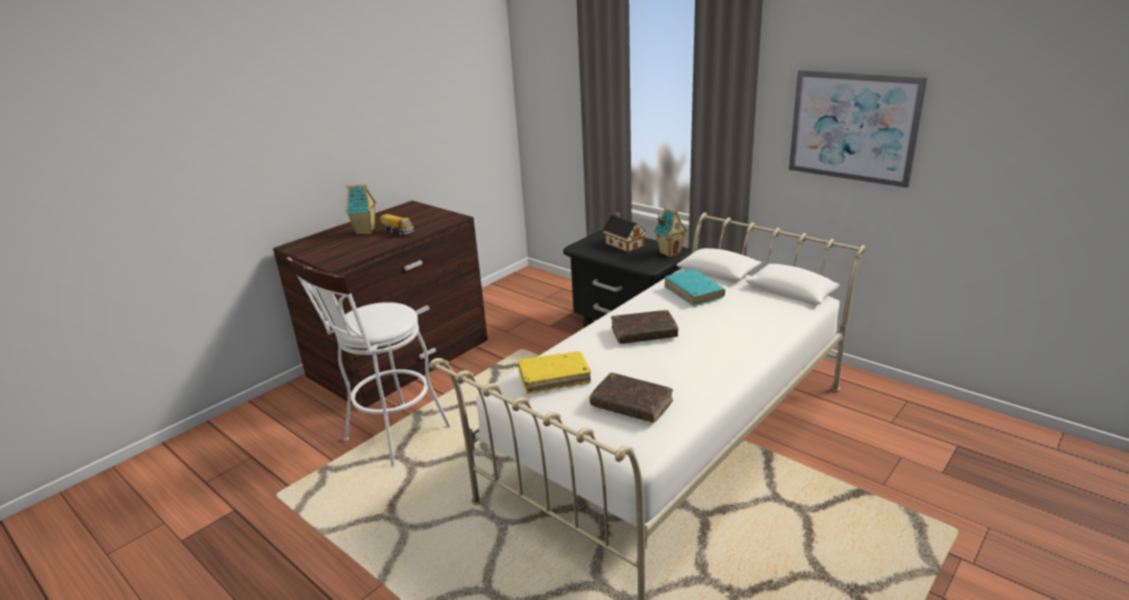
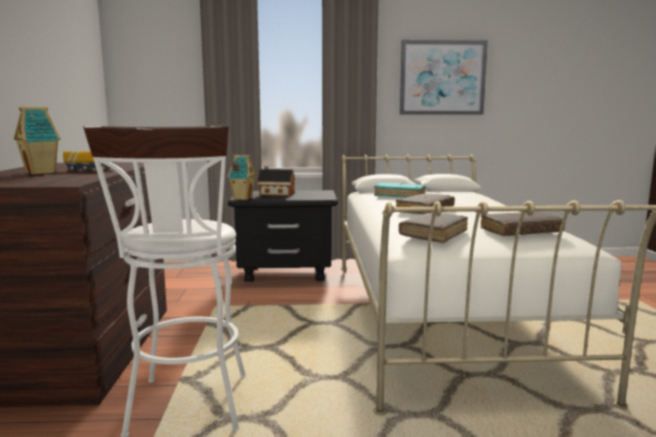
camera: 45 degrees left, 15 degrees down
(554, 378) = (434, 234): yellow book -> brown book
(669, 252) = (321, 192): toy house -> toy house (242, 198)

